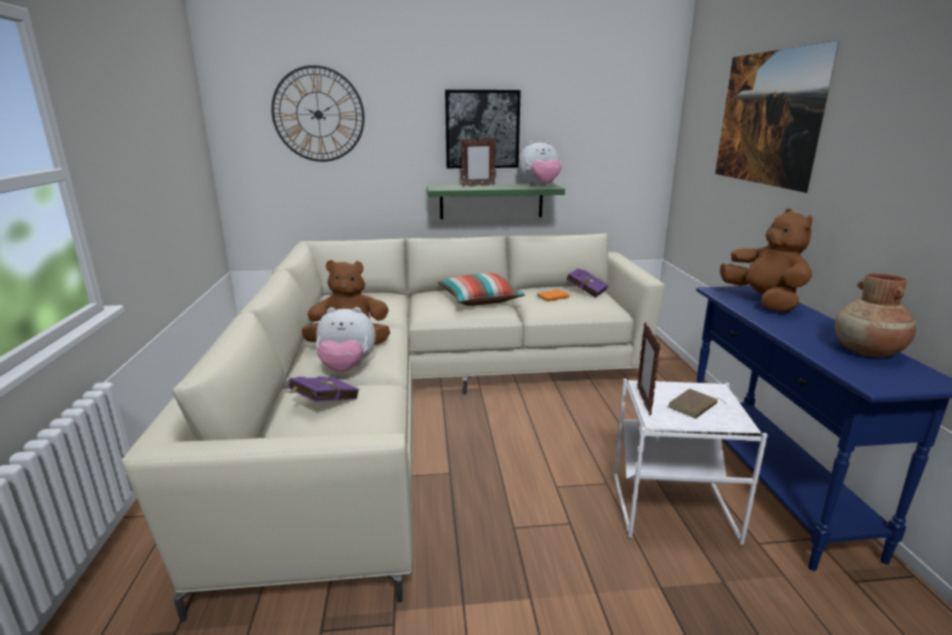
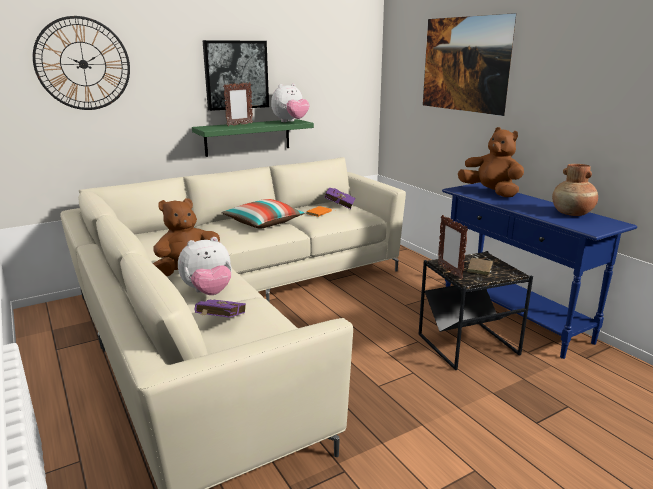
camera: 25 degrees left, 0 degrees up
(674, 508) = (469, 345): white side table -> black side table

